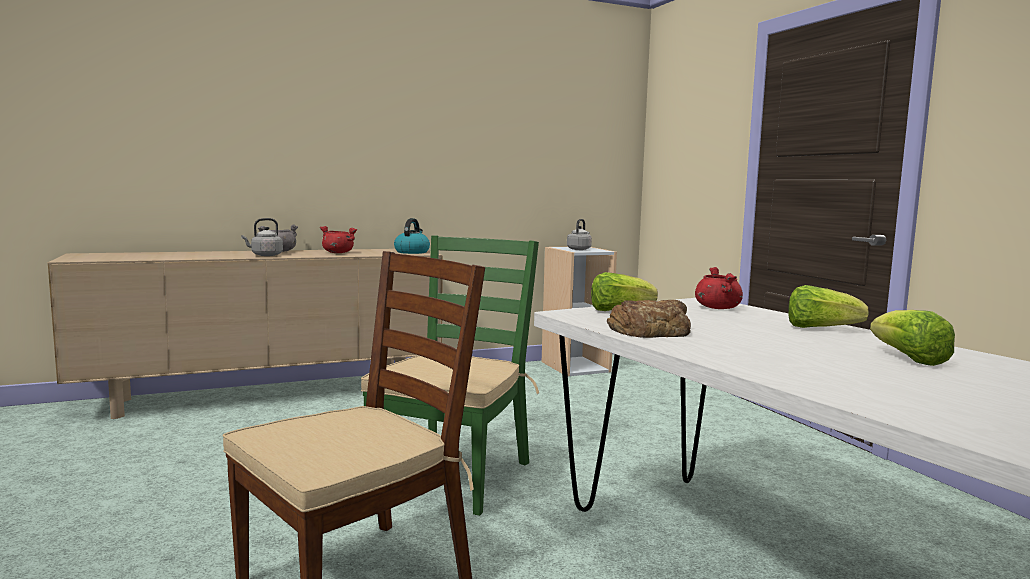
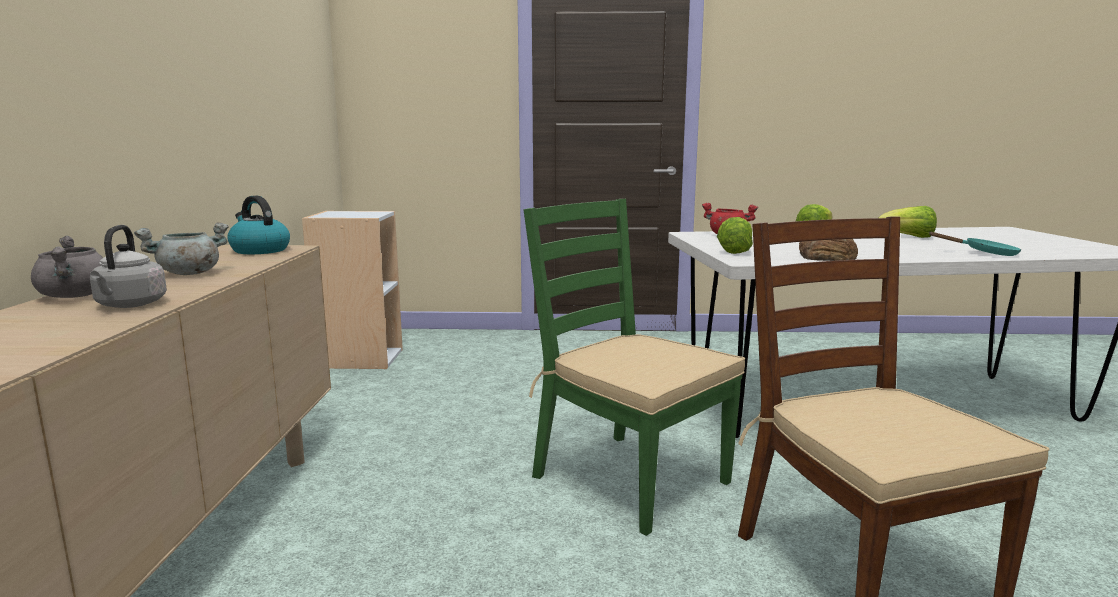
camera: 65 degrees left, 5 degrees up
(337, 253) = (189, 274): red cooking pot -> grey cooking pot
(579, 249) = (355, 214): grey kettle -> none
(825, 383) = (985, 253): none -> turquoise frying pan

